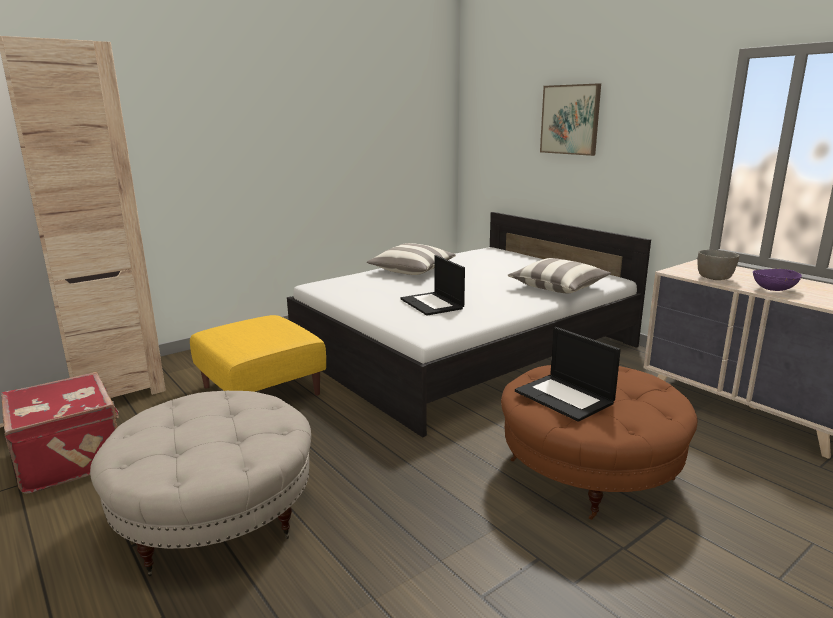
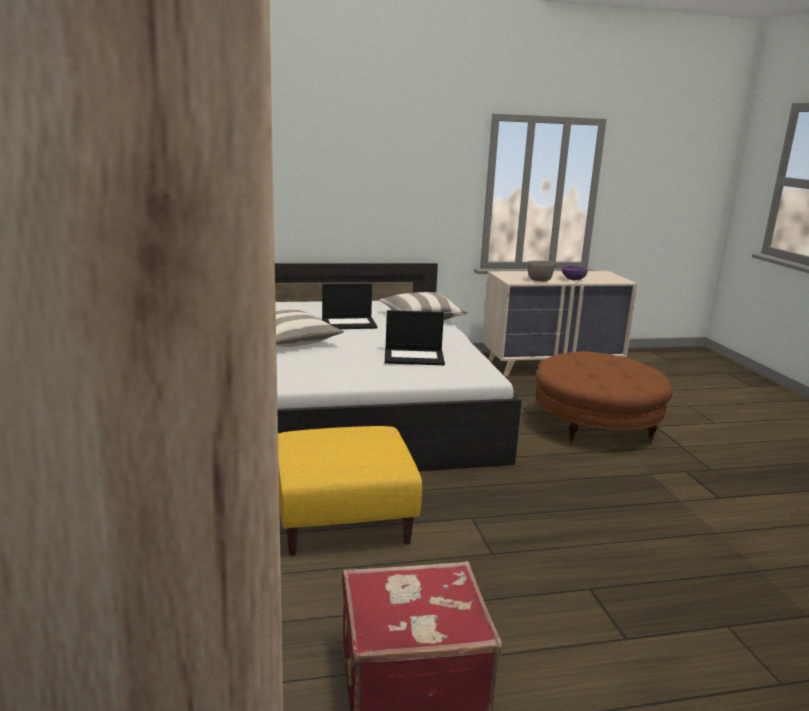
camera: 65 degrees left, 0 degrees up
(216, 514) = (591, 583): beige ottoman -> none
(565, 397) = (611, 376): laptop -> laptop (349, 323)
(570, 119) = (342, 161): picture -> none

